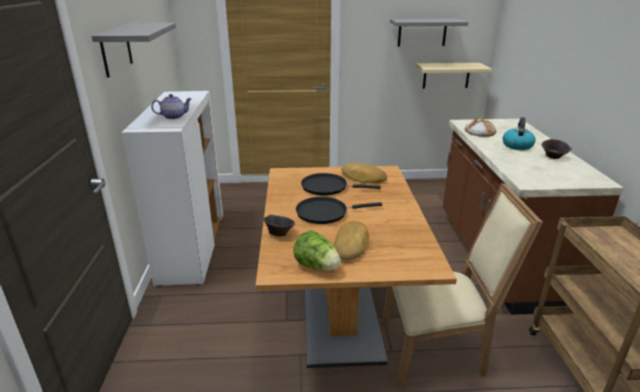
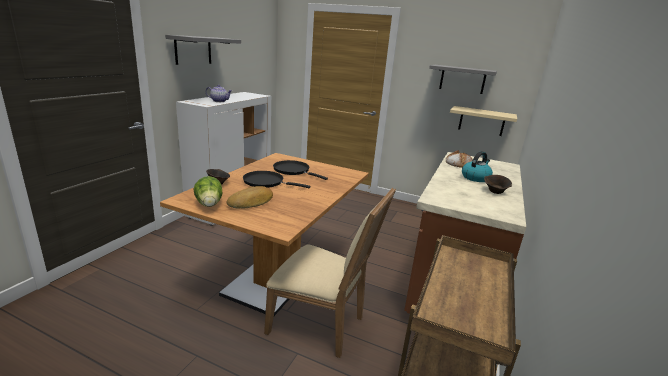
camera: 25 degrees right, 5 degrees down
(363, 178) = (328, 172): bread -> none

